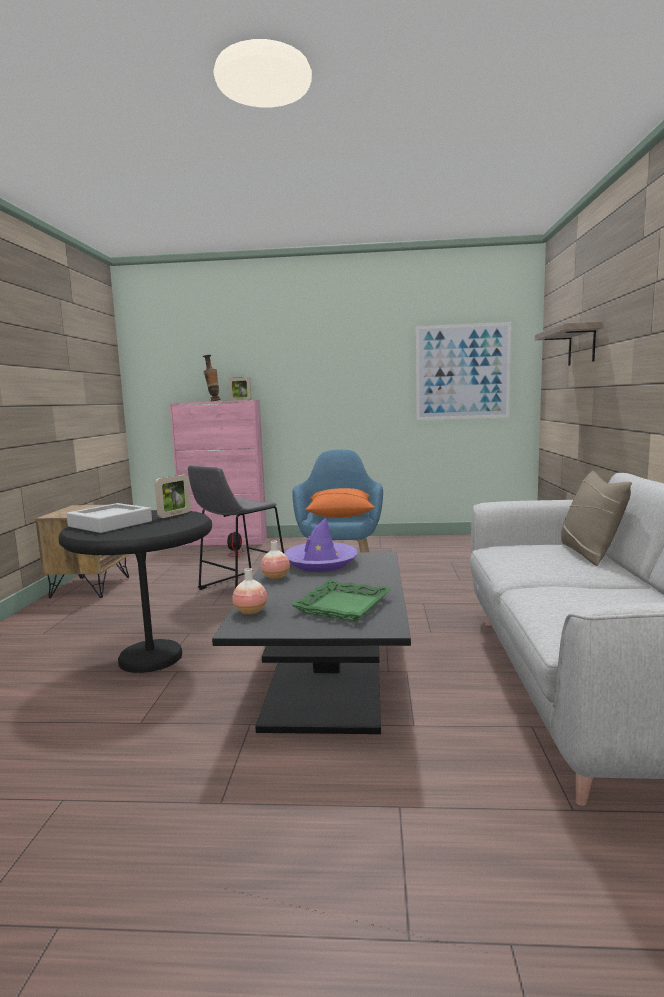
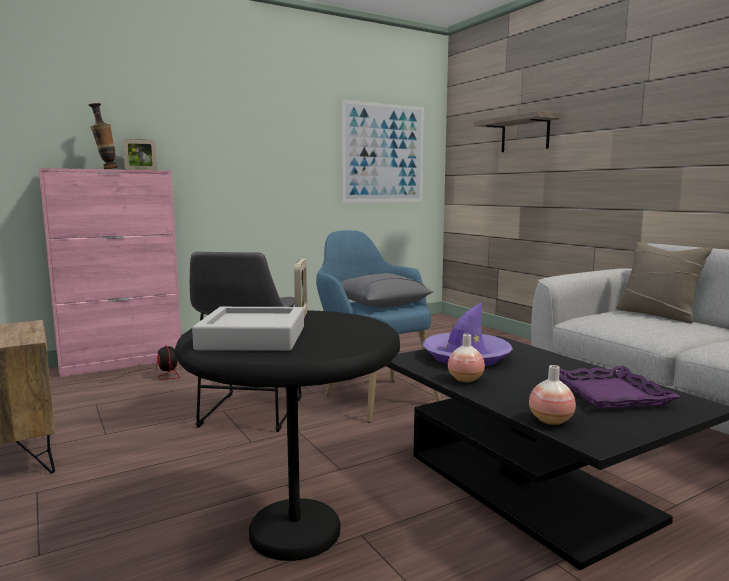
camera: 35 degrees left, 0 degrees up
(340, 514) = (381, 304): orange pillow -> grey pillow
(343, 606) = (611, 394): green tray -> purple tray

